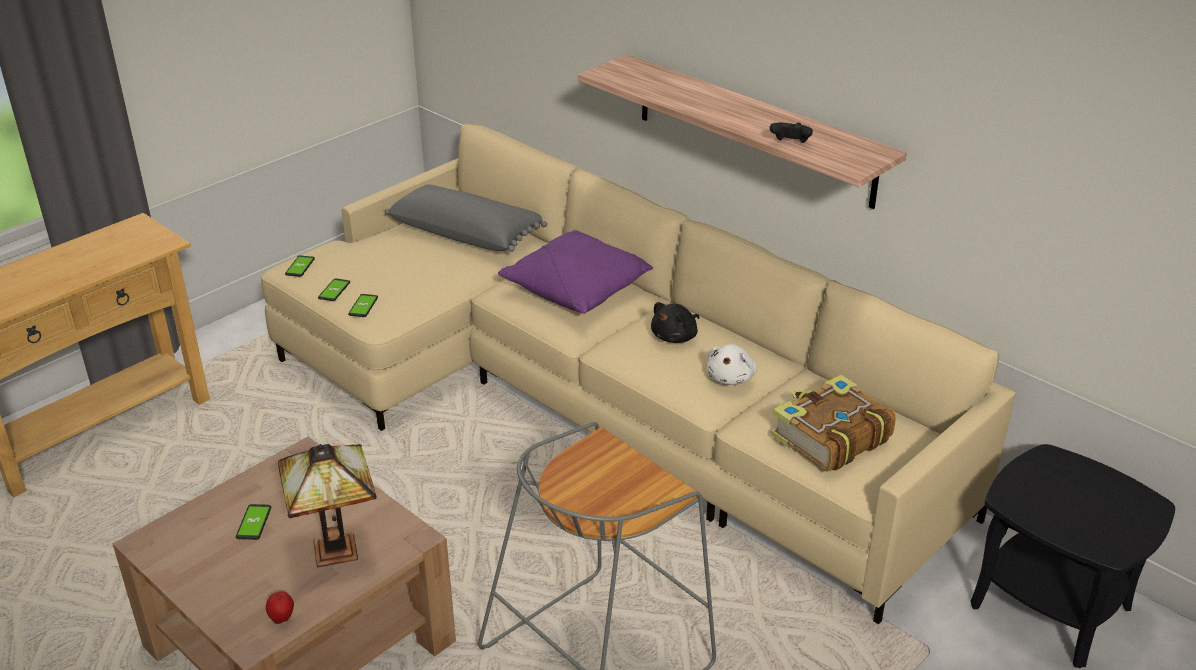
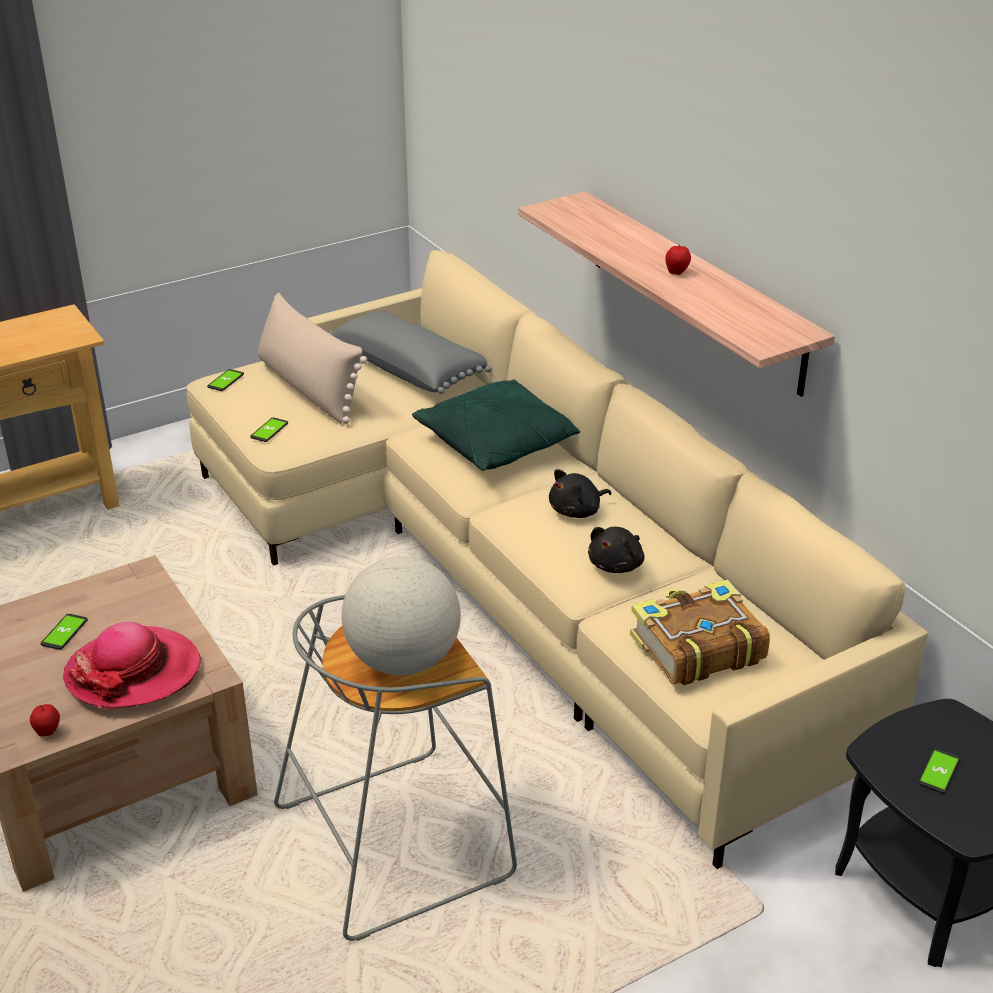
camera: 15 degrees right, 0 degrees up
(334, 290) = (248, 410): phone -> phone (938, 771)
(339, 548) = (133, 672): table lamp -> hat
(382, 262) = (309, 388): none -> beige pillow
(578, 288) = (498, 443): purple pillow -> green pillow
(617, 490) = (403, 660): none -> globe
(731, 378) = (617, 565): white plush toy -> black plush toy
(747, 115) = (677, 273): none -> apple
(790, 144) = (705, 310): black game controller -> none

